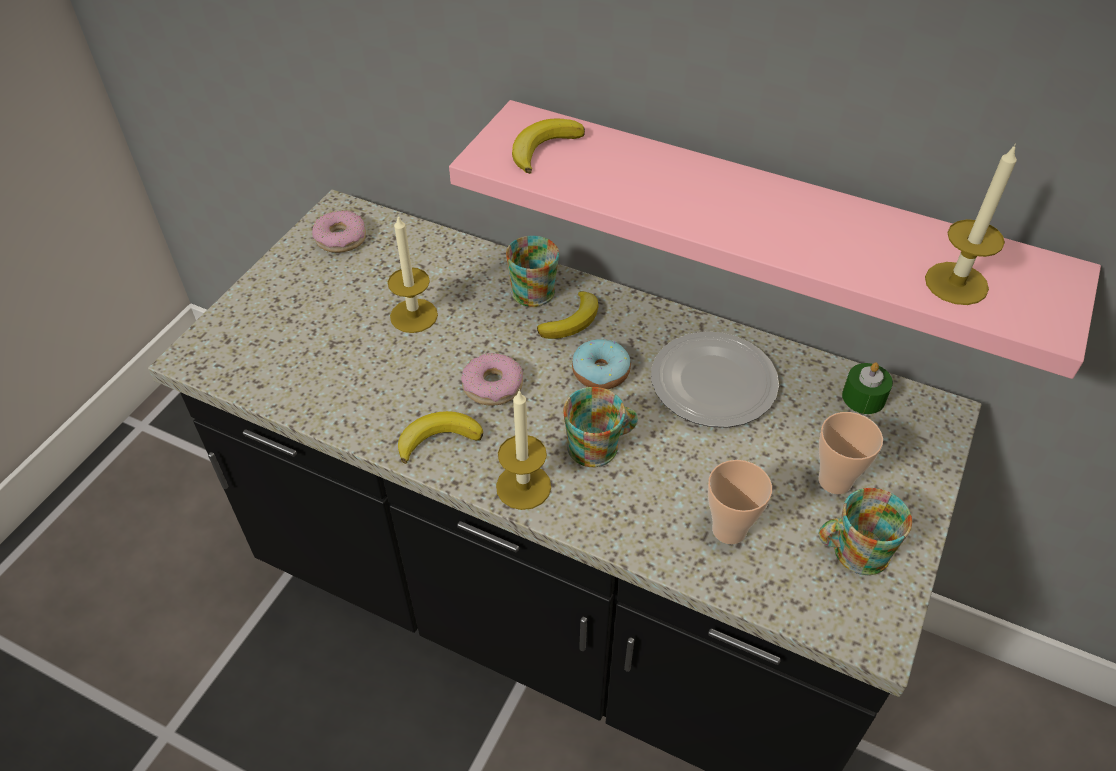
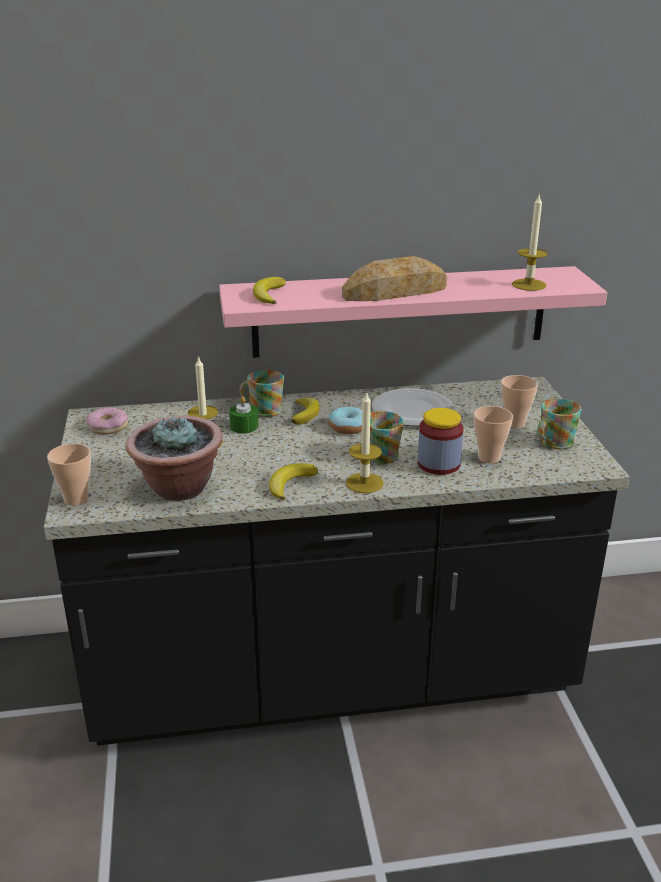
camera: 35 degrees left, 20 degrees down
(209, 342) = (76, 499): none -> cup
(318, 379) = (178, 488): none -> potted plant
(493, 386) = (294, 453): donut -> none
(649, 503) = (438, 464): none -> jar
(722, 212) = (395, 291): none -> bread
(863, 397) = (490, 391): green candle -> green candle (244, 426)

